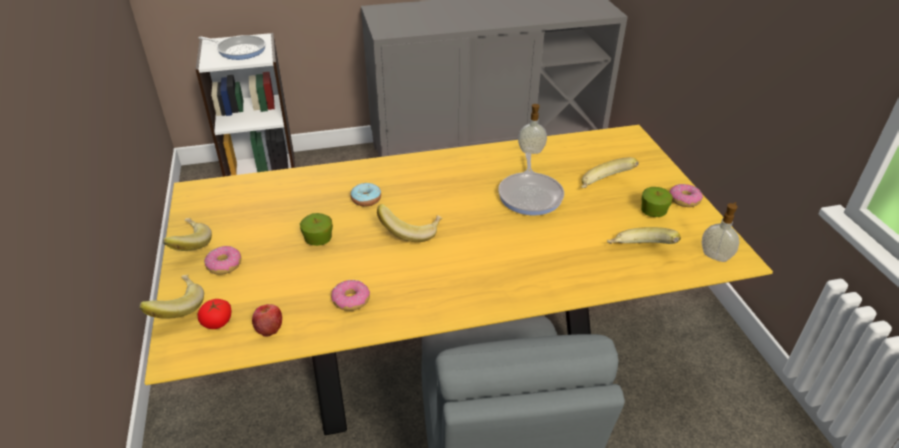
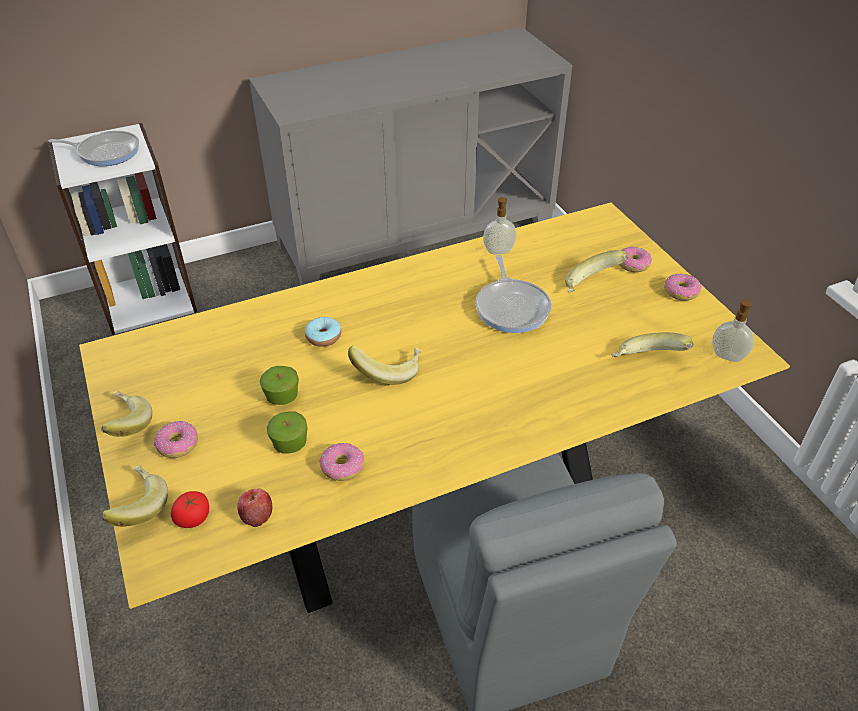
camera: 10 degrees left, 5 degrees up
(646, 174) = (633, 264): none -> donut
(653, 212) = (650, 311): apple -> apple (290, 444)

